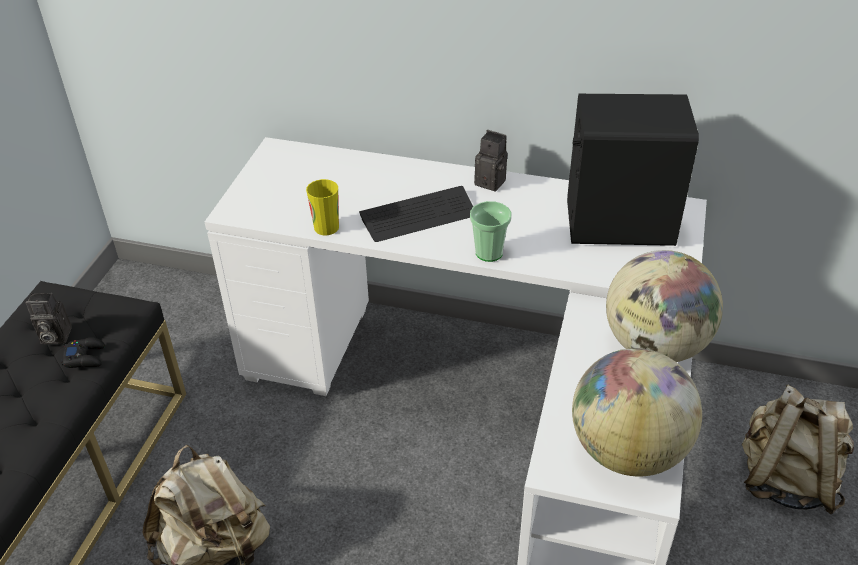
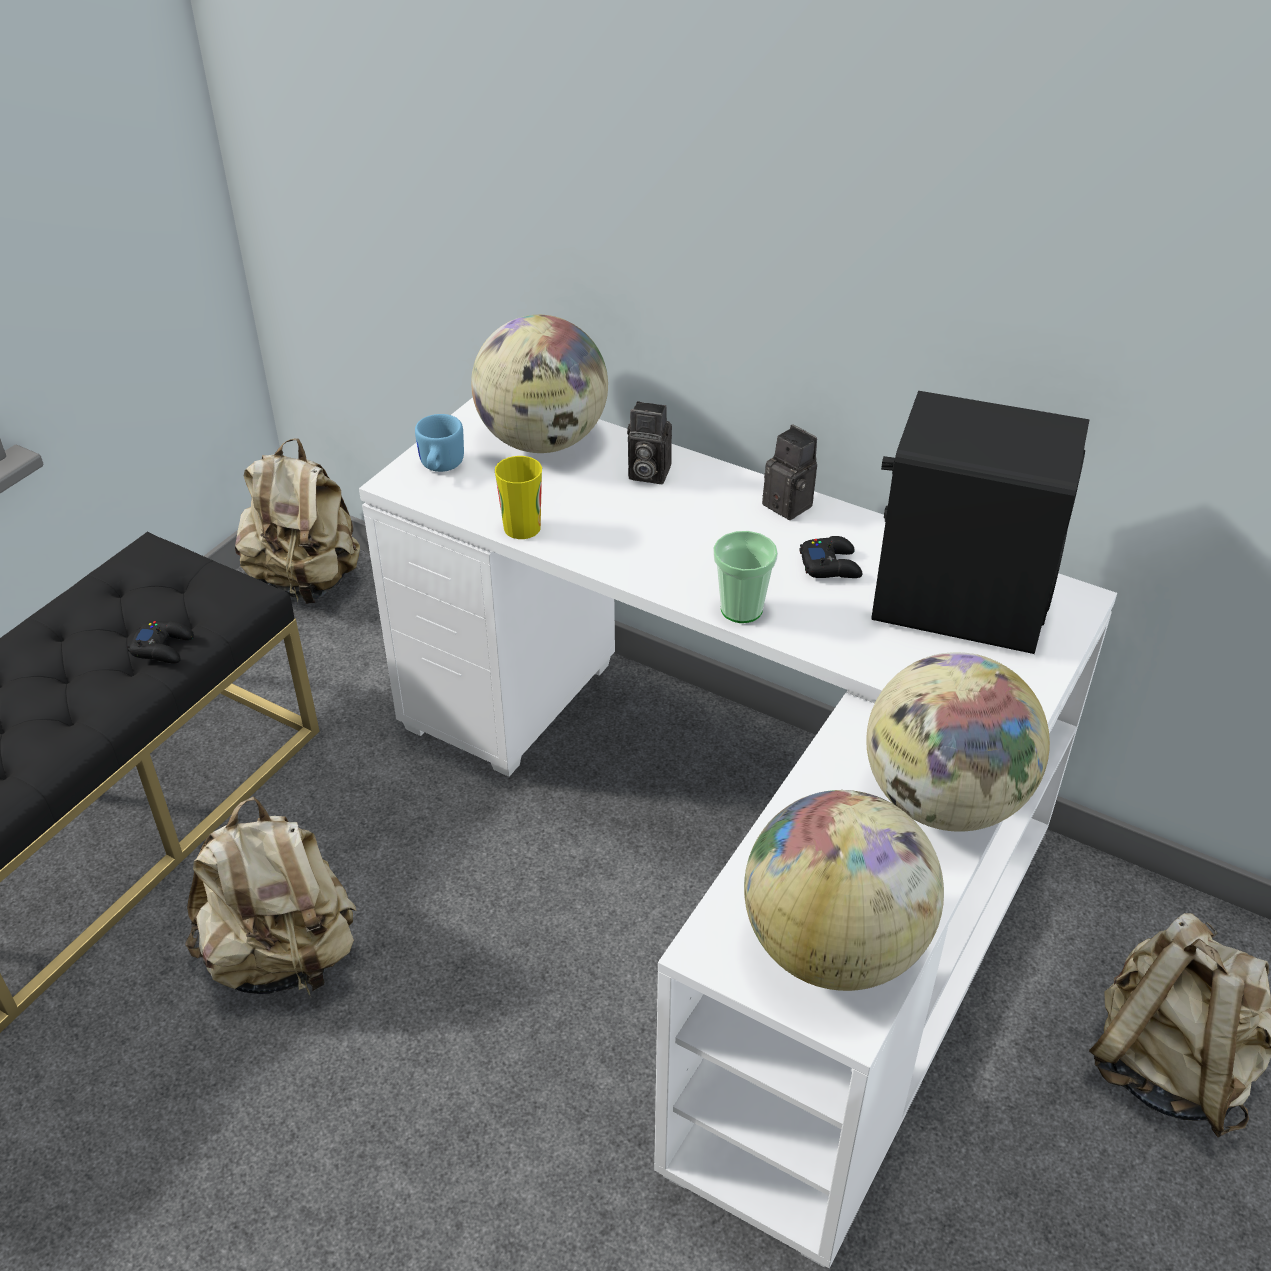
camera: 15 degrees right, 0 degrees up
(54, 336) = (134, 611): camera -> camera (646, 473)
(141, 295) = (307, 581): none -> beige backpack
(254, 198) = (439, 467): none -> blue mug
(316, 169) = (542, 441): none -> globe
(418, 216) = (660, 535): keyboard -> none
(532, 214) = (830, 565): none -> black game controller

